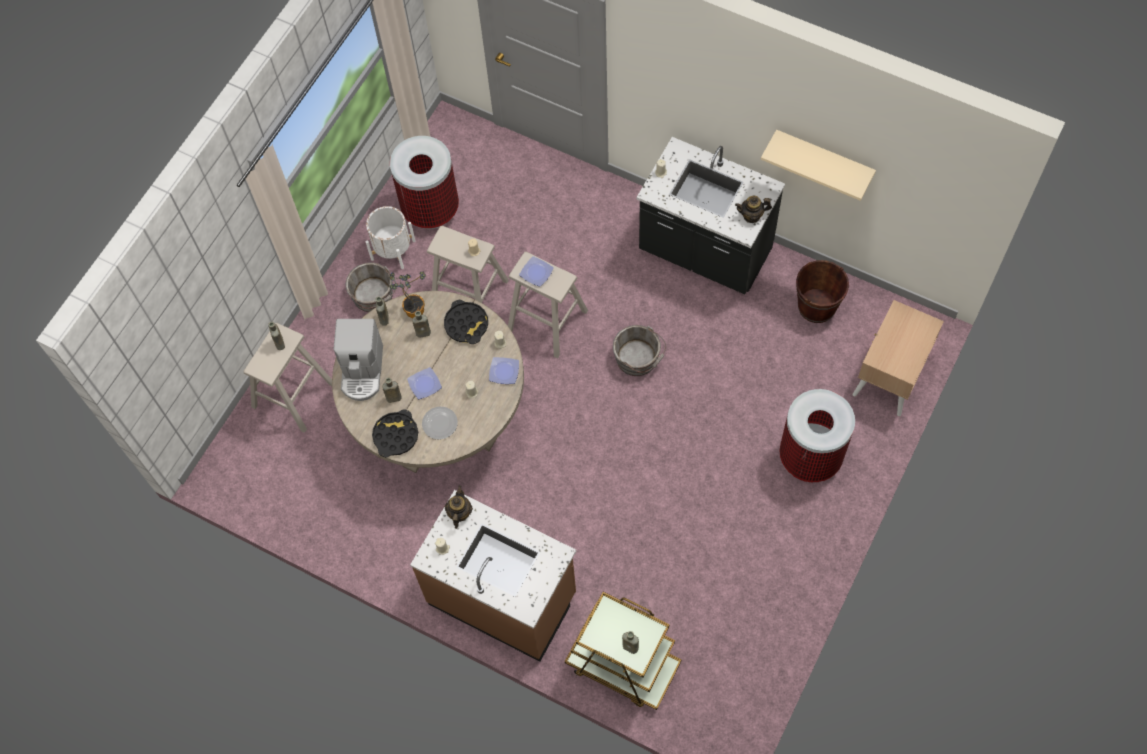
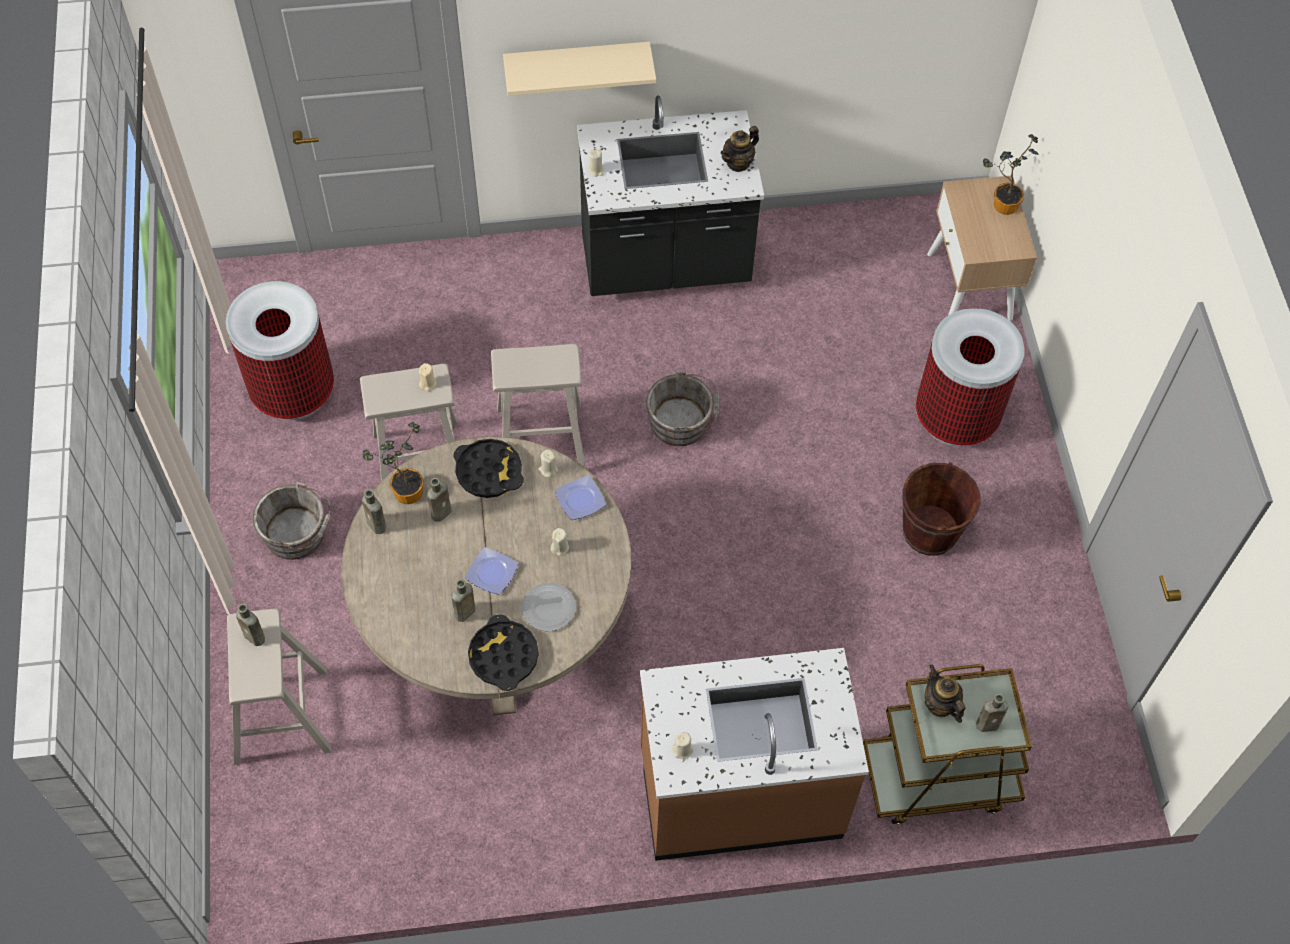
camera: 40 degrees left, 5 degrees down
(362, 371) = (398, 604): coffee machine -> none
(393, 250) = (280, 465): white planter -> none
(459, 513) = (669, 694): teapot -> teapot (940, 705)
(535, 273) = (525, 367): plate -> none
(816, 306) = (833, 255): brown bucket -> brown bucket (929, 531)
(823, 159) = (795, 43): beige shelf -> beige shelf (577, 63)
(919, 336) = (1001, 204): none -> potted plant

